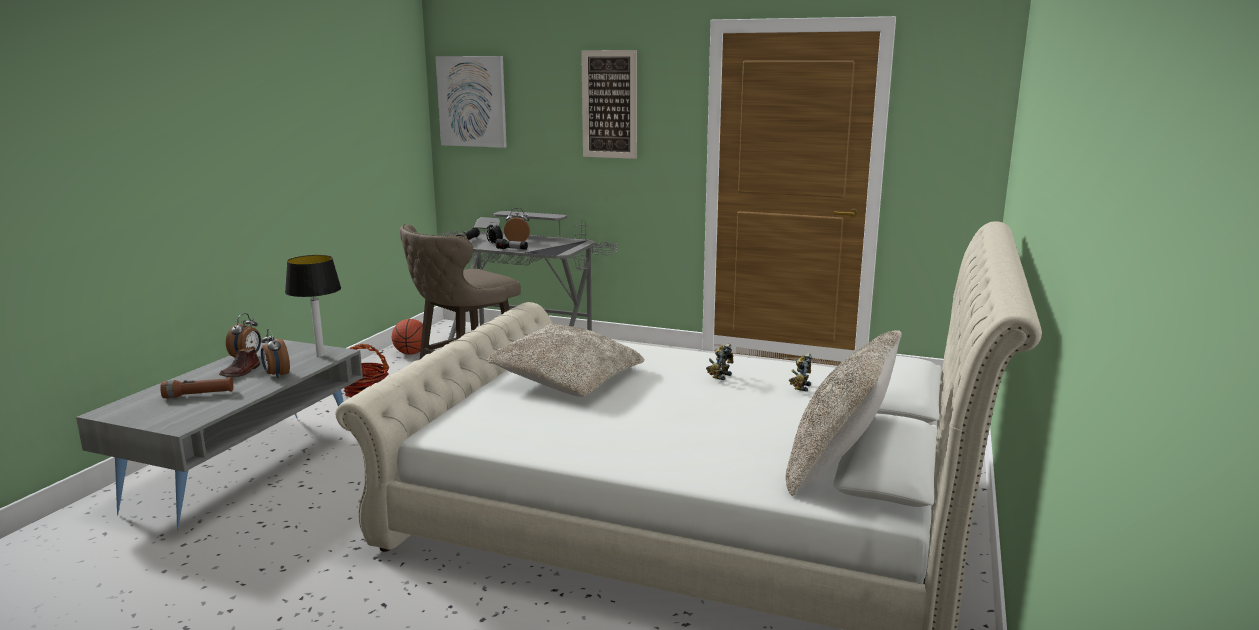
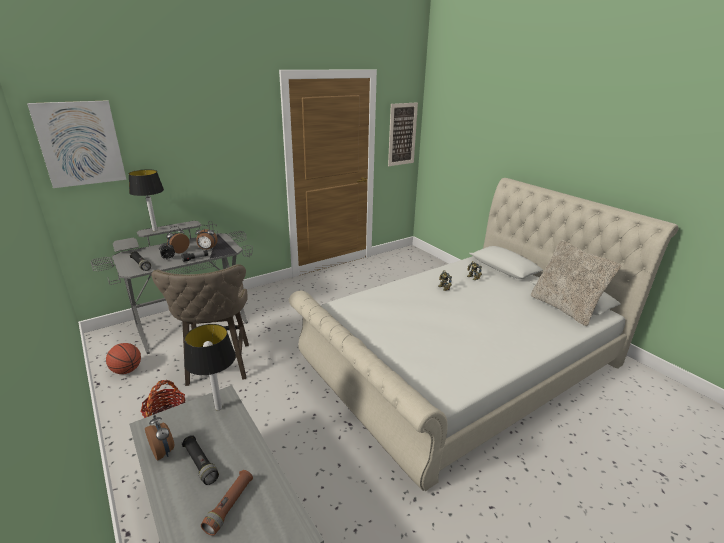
camera: 55 degrees left, 10 degrees up
(241, 372) = (200, 464): brown shoe -> black flashlight
(276, 375) = (235, 443): alarm clock -> alarm clock (207, 249)
(513, 213) = (155, 230): none -> table lamp
(568, 379) = (403, 326): beige pillow -> none
(609, 104) = (214, 134): picture -> picture (402, 134)

